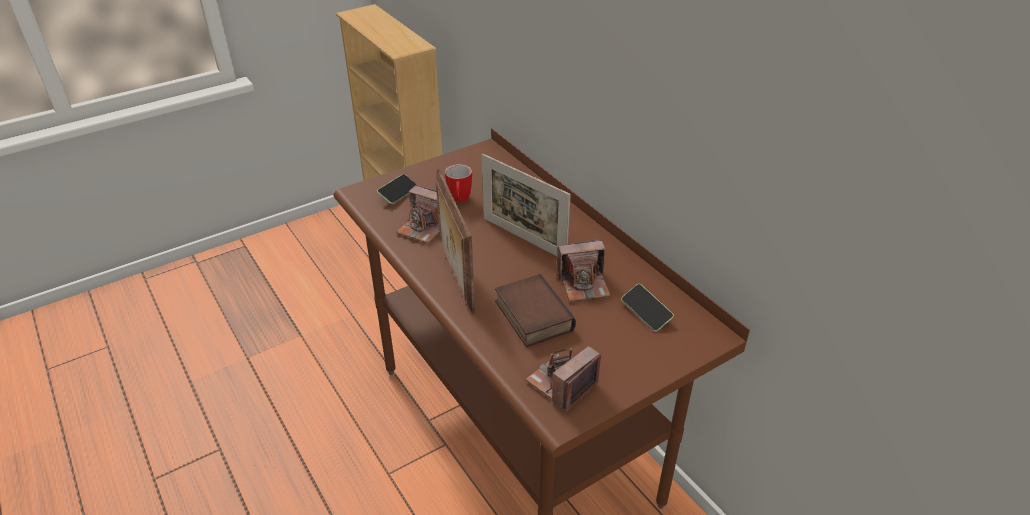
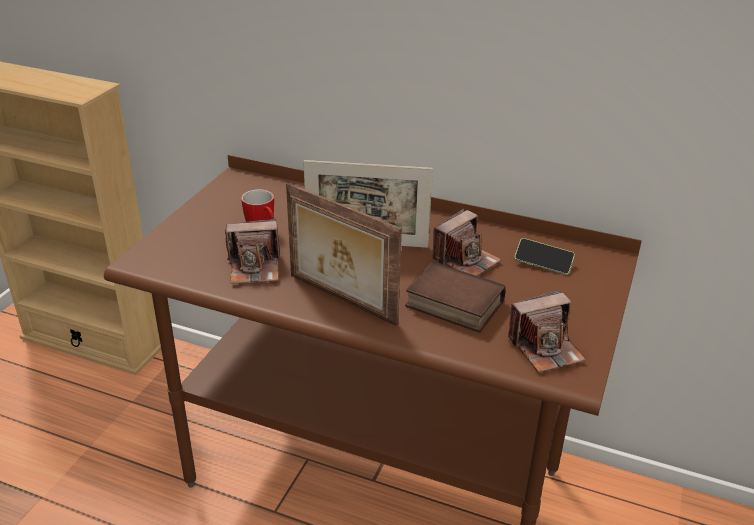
camera: 35 degrees left, 5 degrees down
(398, 194) = (188, 248): phone -> none
(562, 384) = (545, 349): camera -> camera turned 120 degrees counterclockwise

